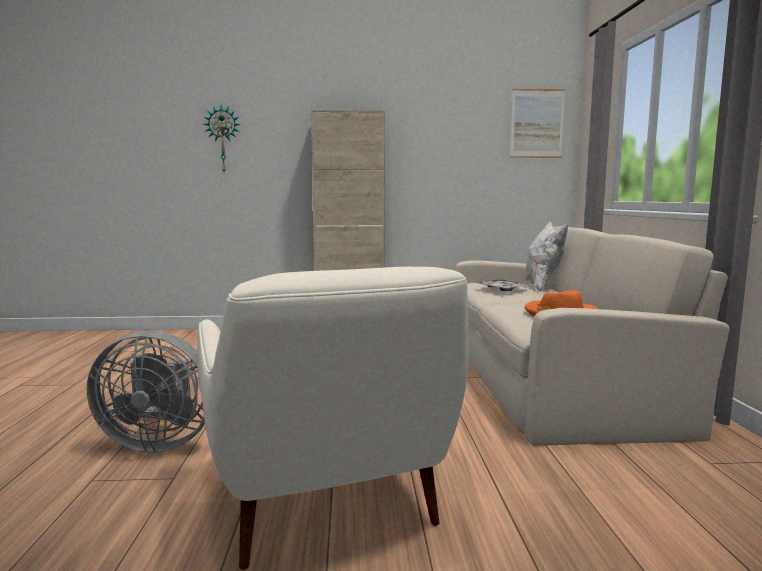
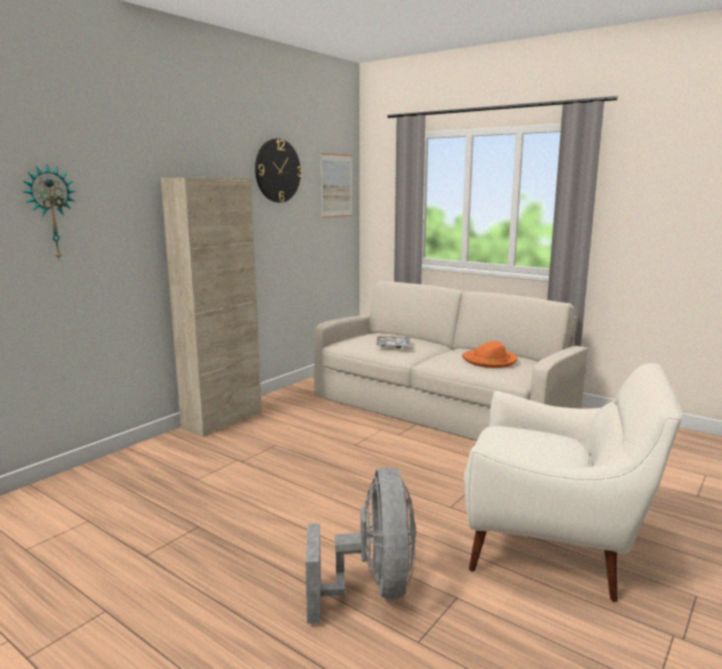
camera: 50 degrees left, 5 degrees up
(158, 442) = (372, 588): grey fan -> grey fan turned 45 degrees counterclockwise
(449, 108) = (277, 170): none -> wall clock
(543, 286) = (397, 335): white pillow -> none

